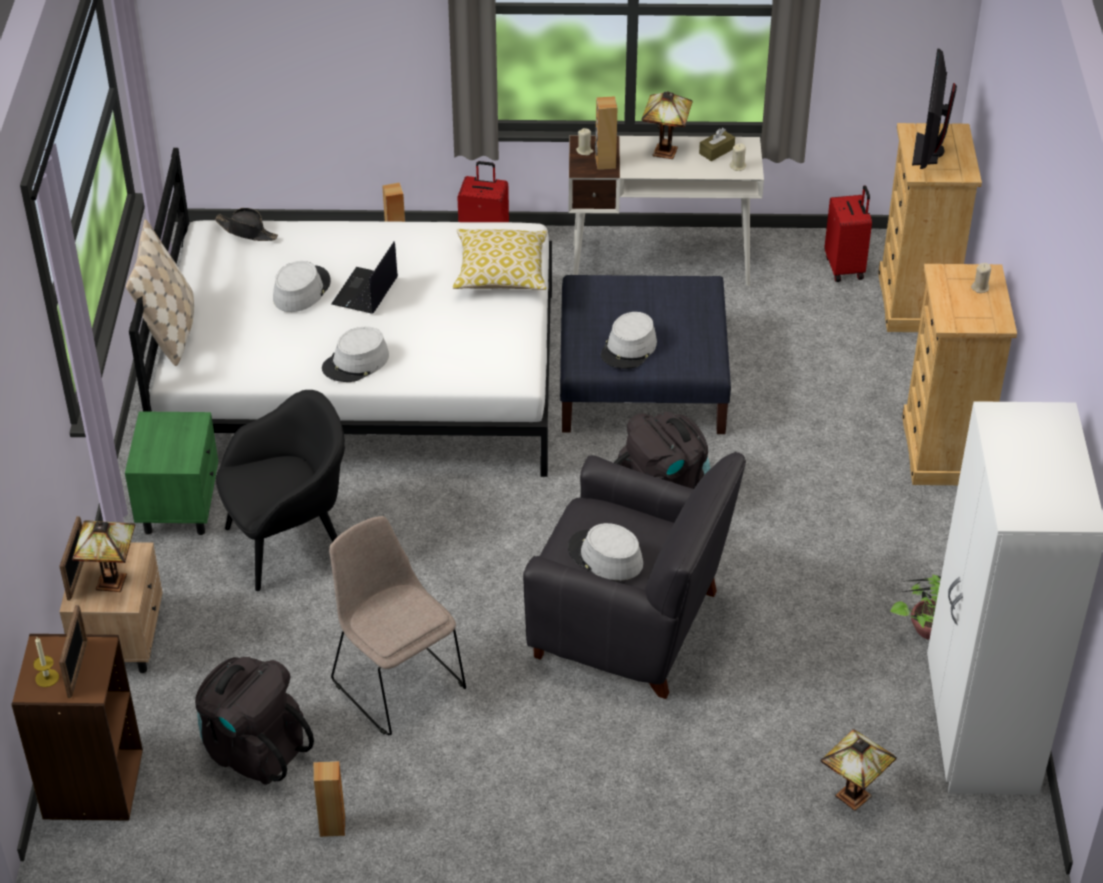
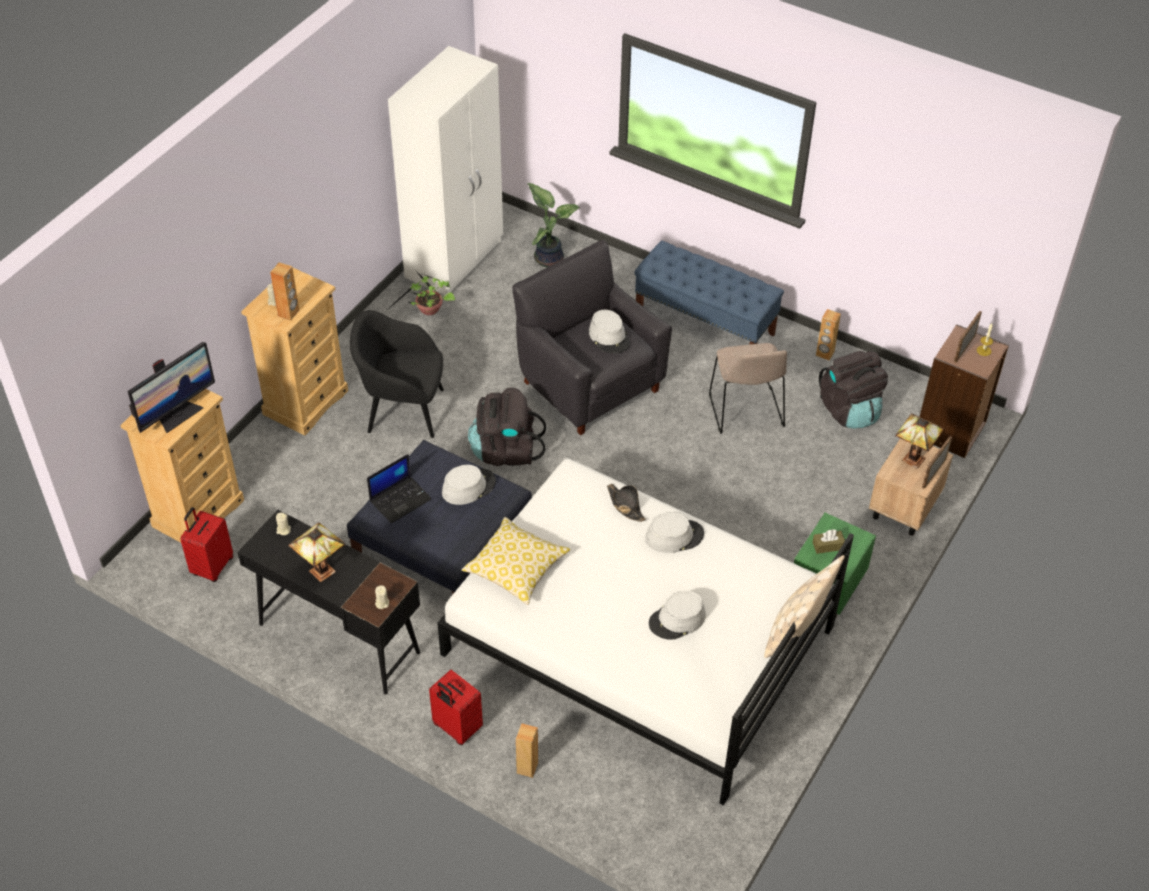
camera: 150 degrees left, 5 degrees up
(247, 231) = (688, 704): black hat -> black hat (625, 505)
(289, 543) = (764, 528): black armchair -> black armchair (403, 410)
(365, 292) = (629, 596): laptop -> laptop (400, 499)
(539, 793) = (705, 324): none -> blue bench
(605, 163) = (377, 582): brown speaker -> brown speaker (289, 313)
(661, 264) = (338, 637): white desk -> black desk
(716, 151) = (283, 553): brown tissue box -> brown tissue box (828, 546)
(853, 798) = (549, 257): table lamp -> potted plant

